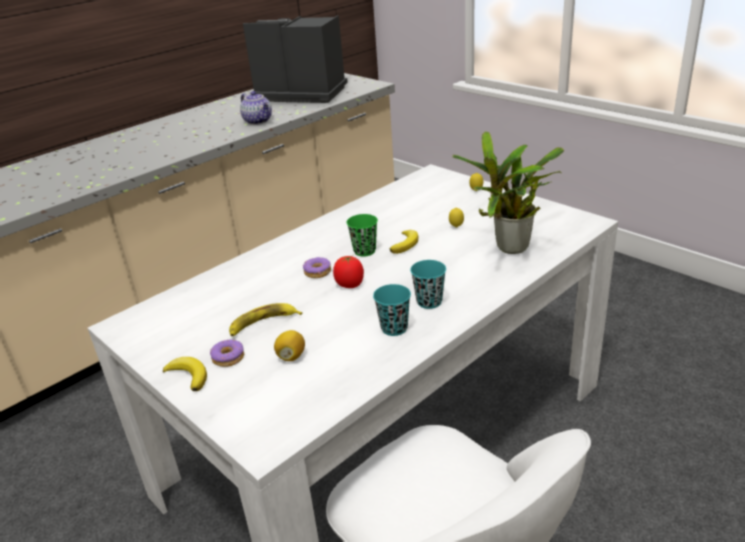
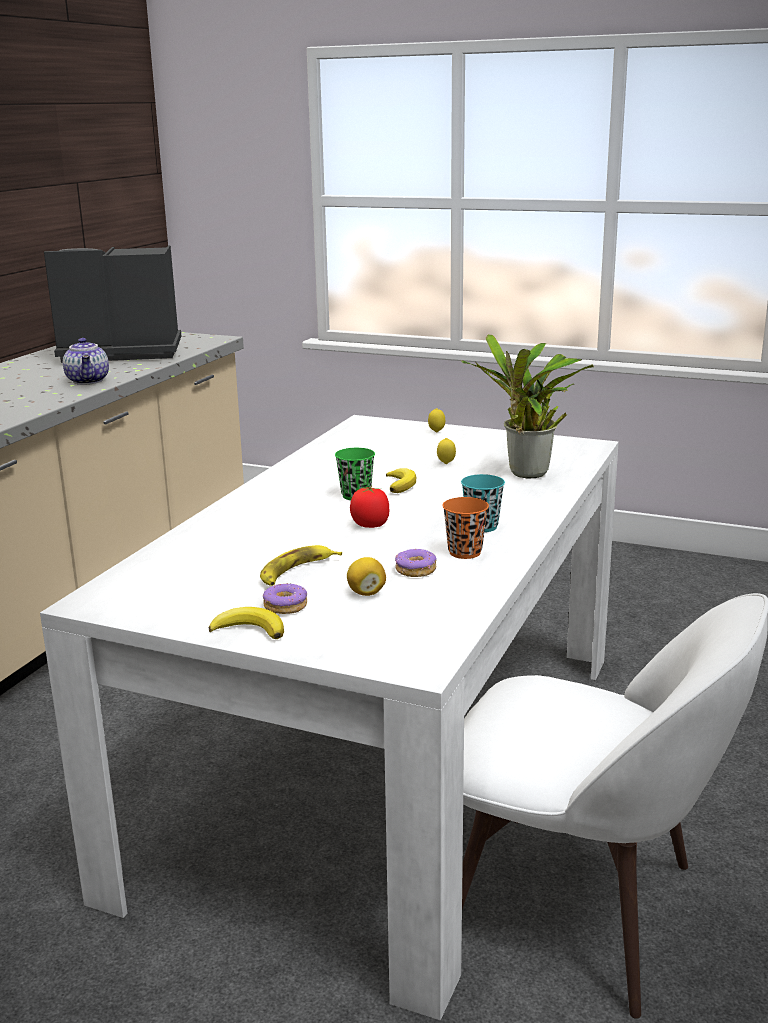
camera: 25 degrees left, 10 degrees down
(258, 121) = (89, 381): teapot -> teapot turned 45 degrees clockwise
(317, 272) = (316, 520): donut -> donut (416, 570)
(394, 328) = (465, 552): turquoise cup -> orange cup

